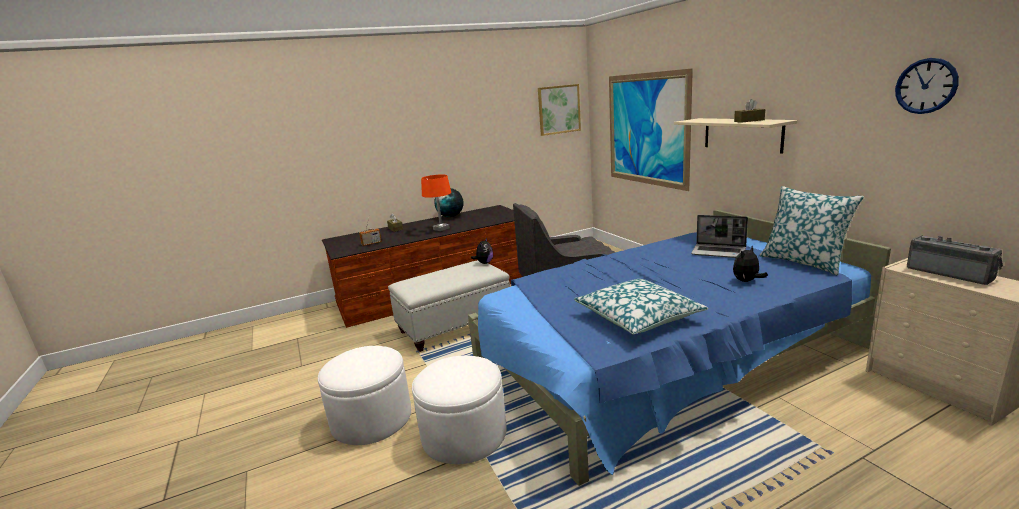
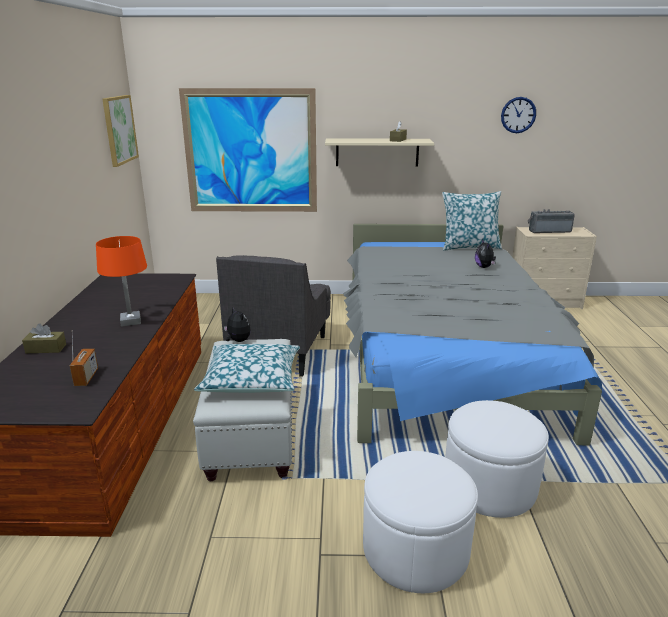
camera: 65 degrees left, 5 degrees up
(451, 216) = (81, 305): globe -> none
(638, 317) = (514, 310): pillow -> pillow (251, 379)
(663, 357) = (442, 353): blue bed -> grey bed
(719, 252) = (419, 255): laptop -> none

